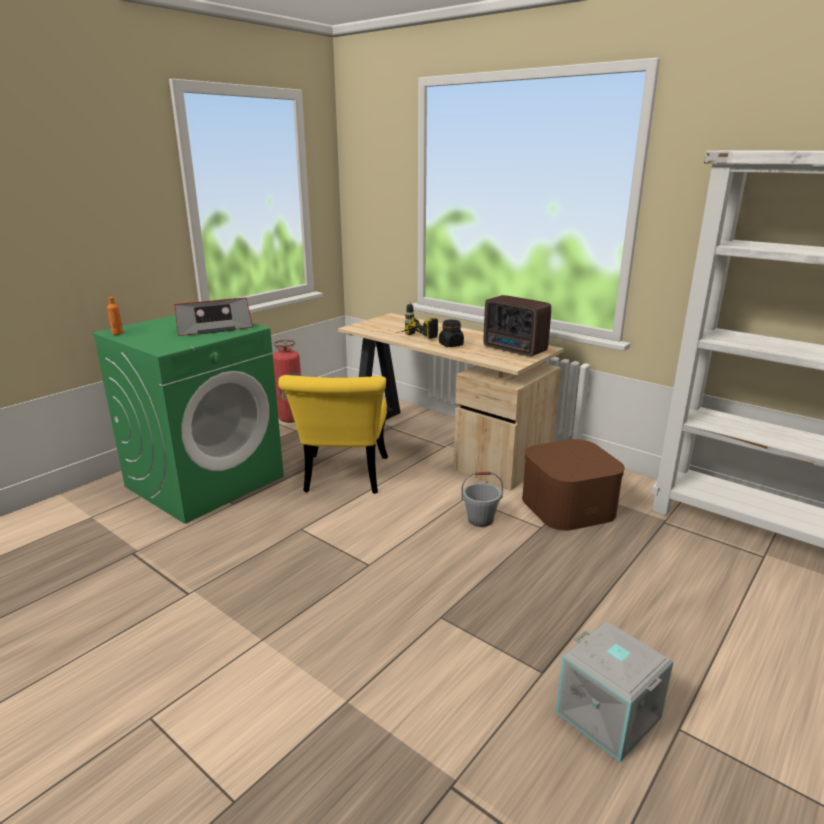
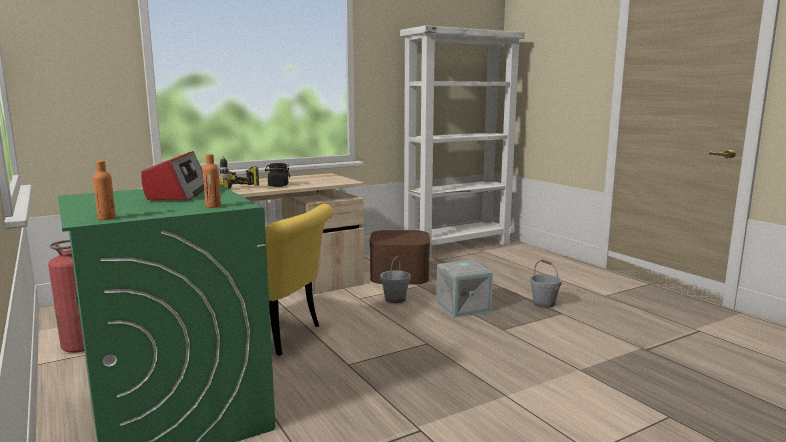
camera: 70 degrees left, 10 degrees down
(157, 345) = (213, 206): none -> orange bottle
(515, 350) = (318, 178): radio -> none
(569, 649) = (544, 303): none -> grey bucket
(609, 714) = (595, 306): grey storage box -> grey storage box (463, 307)

